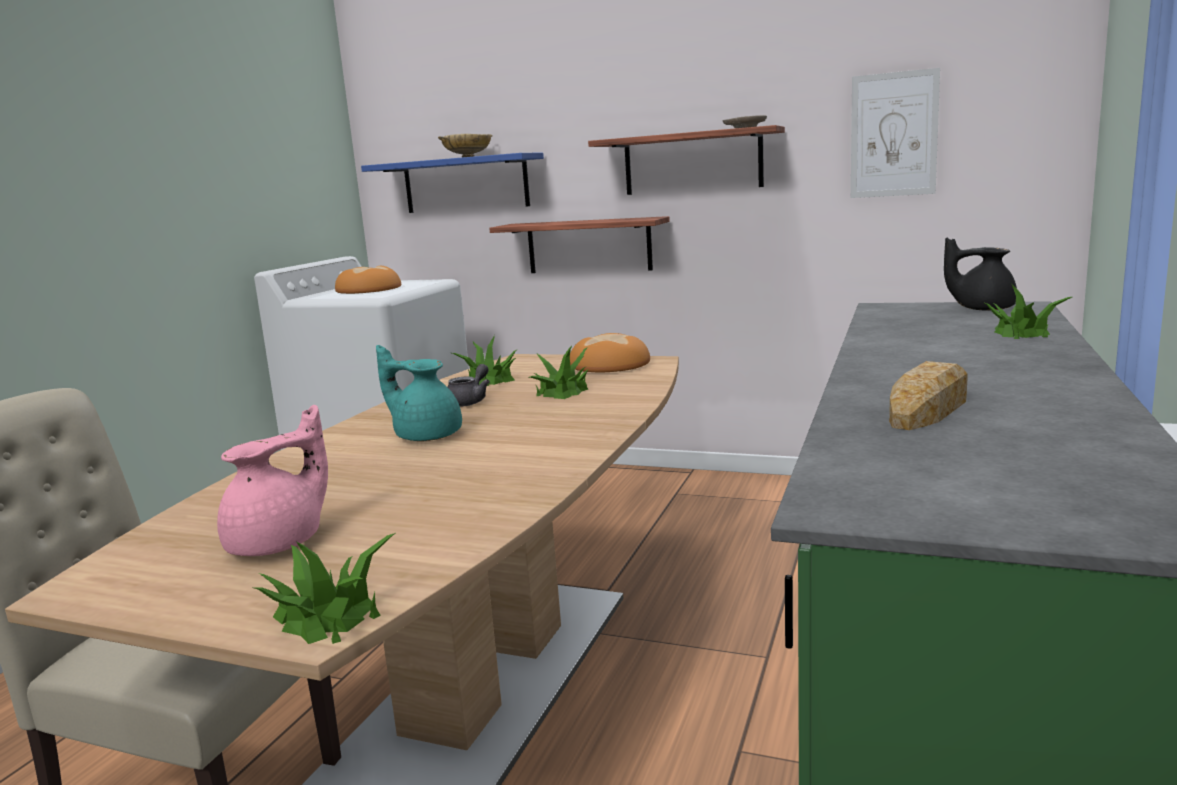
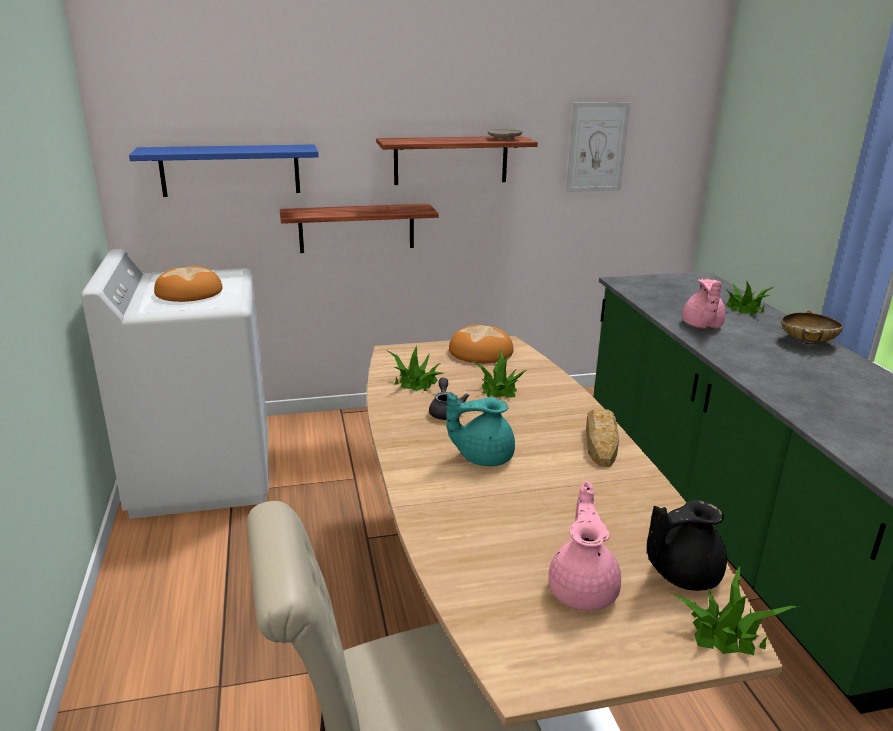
camera: 35 degrees left, 10 degrees up
(467, 157) = (249, 149): beige bowl -> beige bowl (807, 342)
(901, 344) = (701, 326): none -> pink teapot
(928, 409) = (814, 391): bread -> bread (601, 442)
(981, 309) = (685, 282): black teapot -> black teapot (682, 574)

